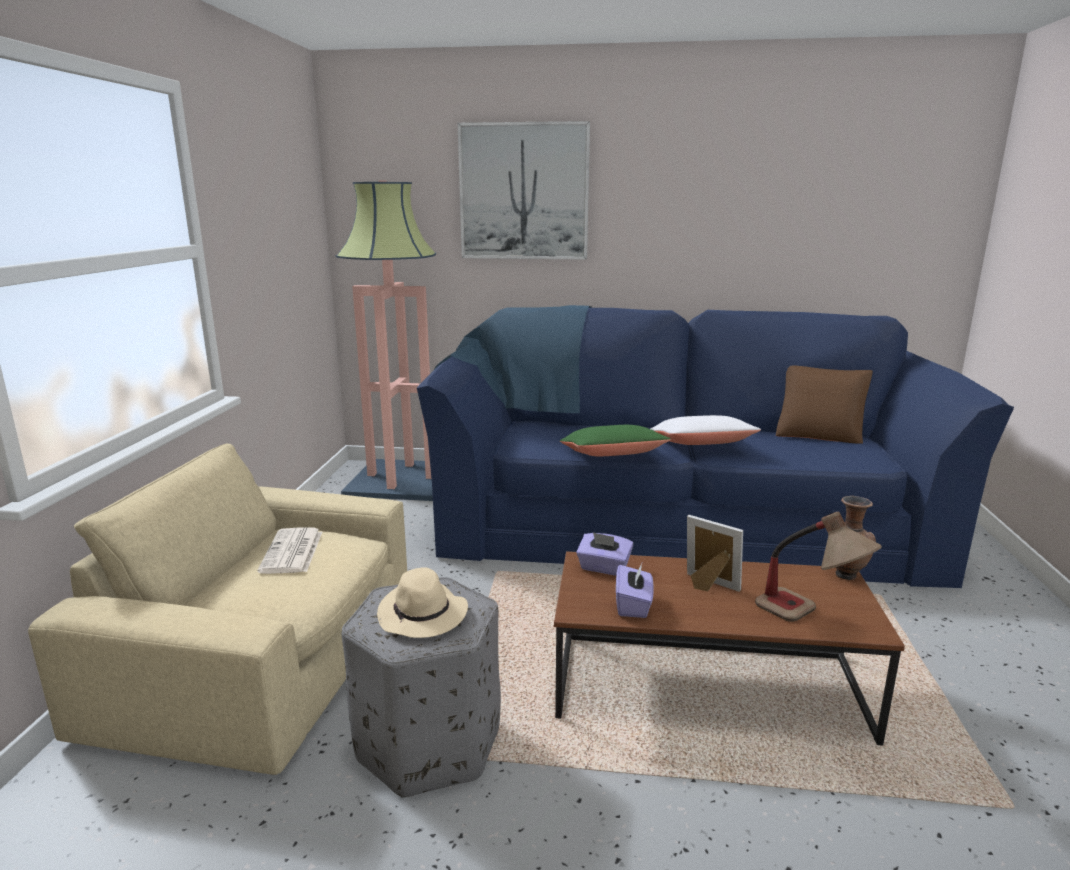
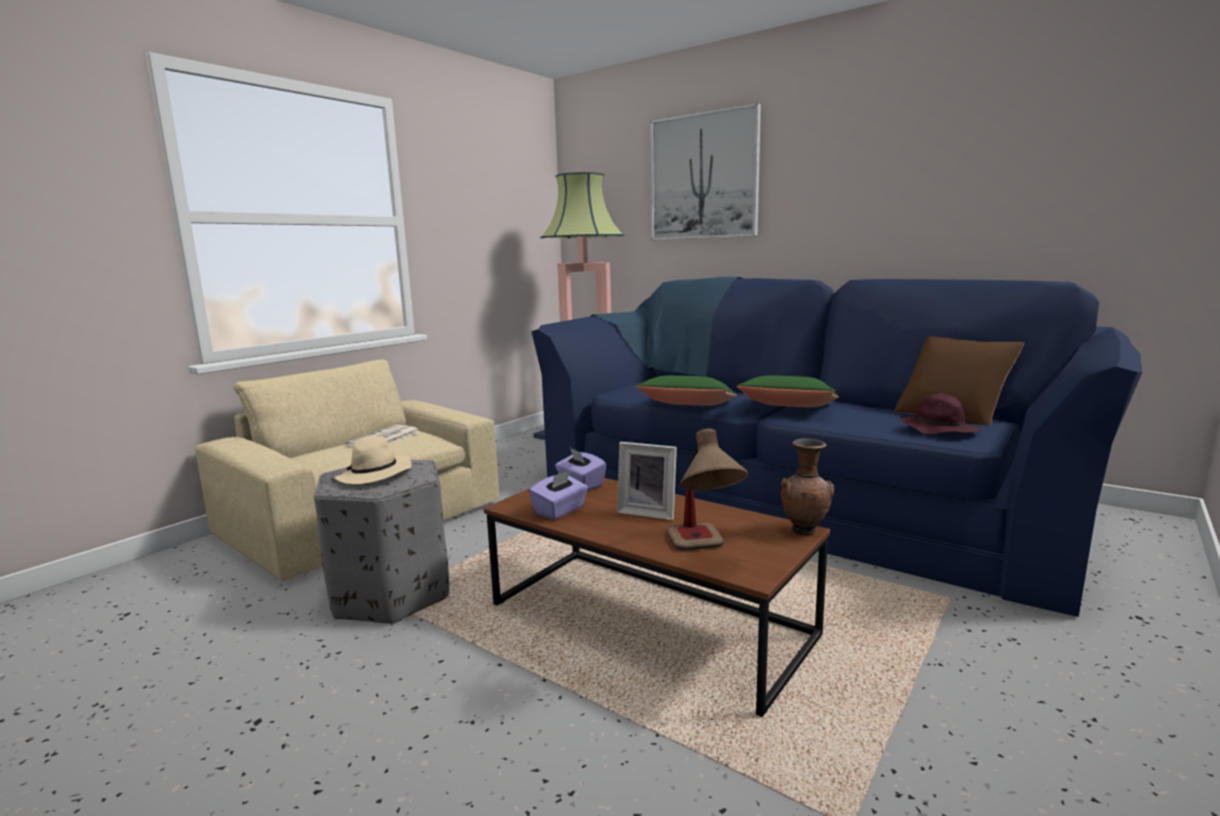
camera: 30 degrees right, 5 degrees down
(700, 446) = (788, 409): white pillow -> green pillow
(708, 586) = (648, 512): picture frame -> picture frame turned 135 degrees clockwise
(840, 454) = (937, 430): none -> purple hat

